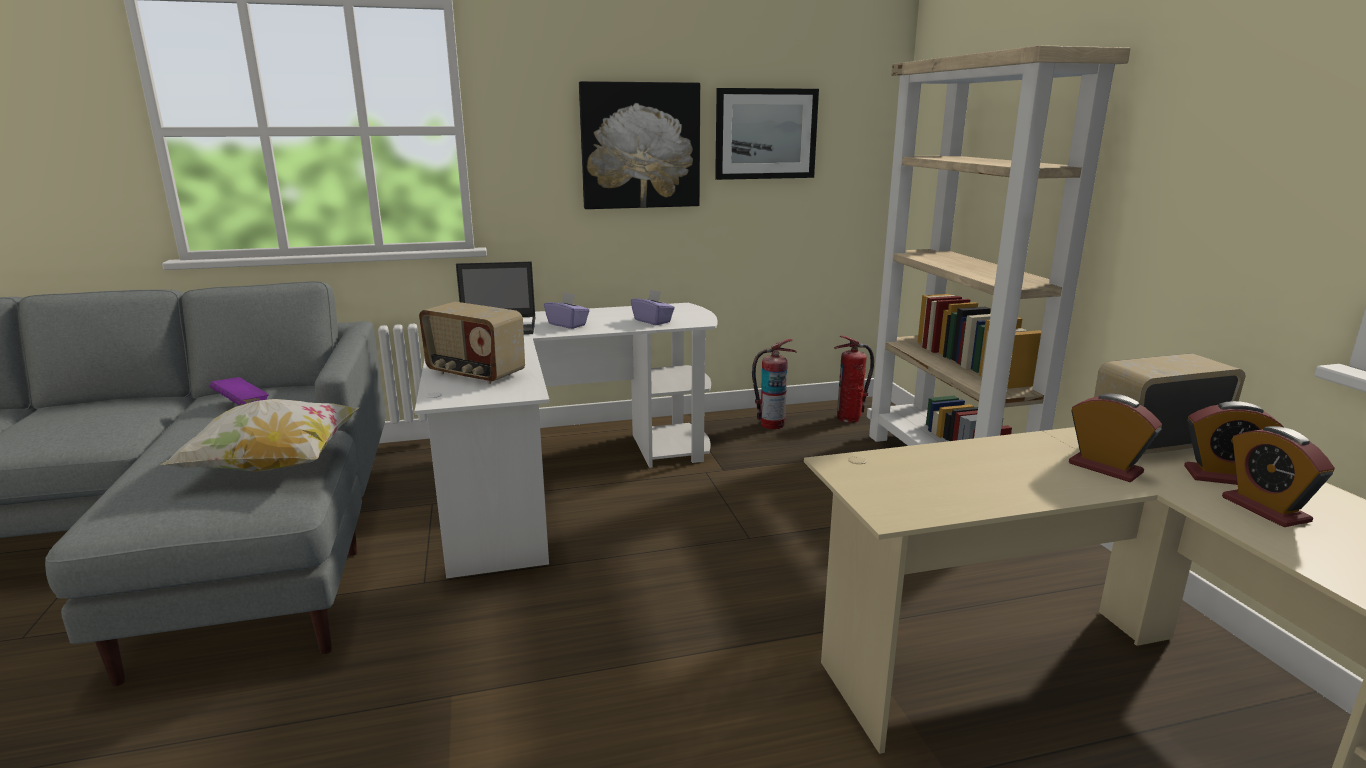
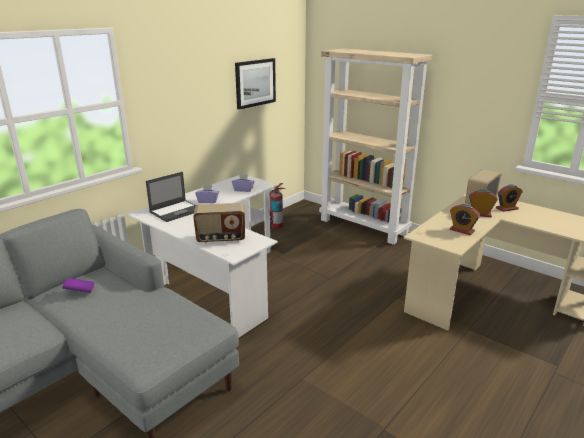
camera: 35 degrees left, 5 degrees up
(275, 465) = (172, 312): pillow -> none
(640, 146) = (205, 97): picture -> none
(849, 418) = (304, 214): fire extinguisher -> none
(1265, 509) = (525, 216): alarm clock -> alarm clock (462, 230)

